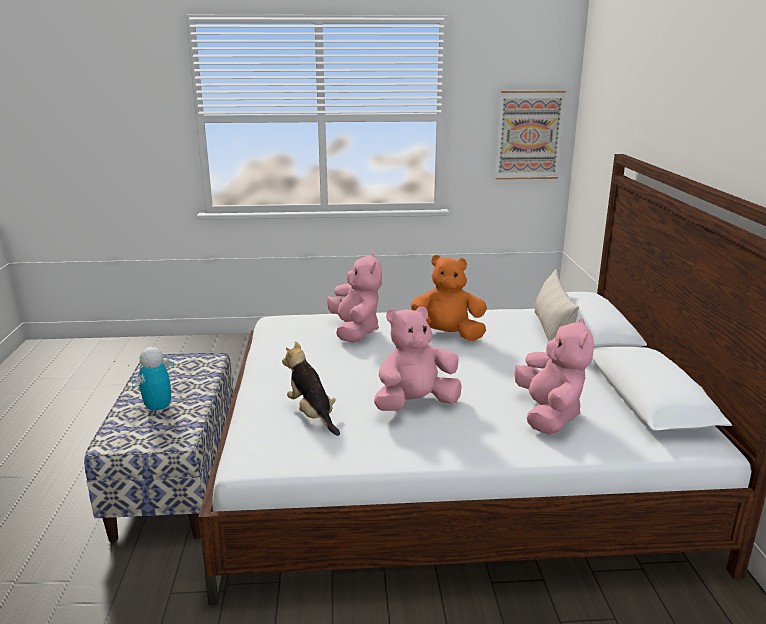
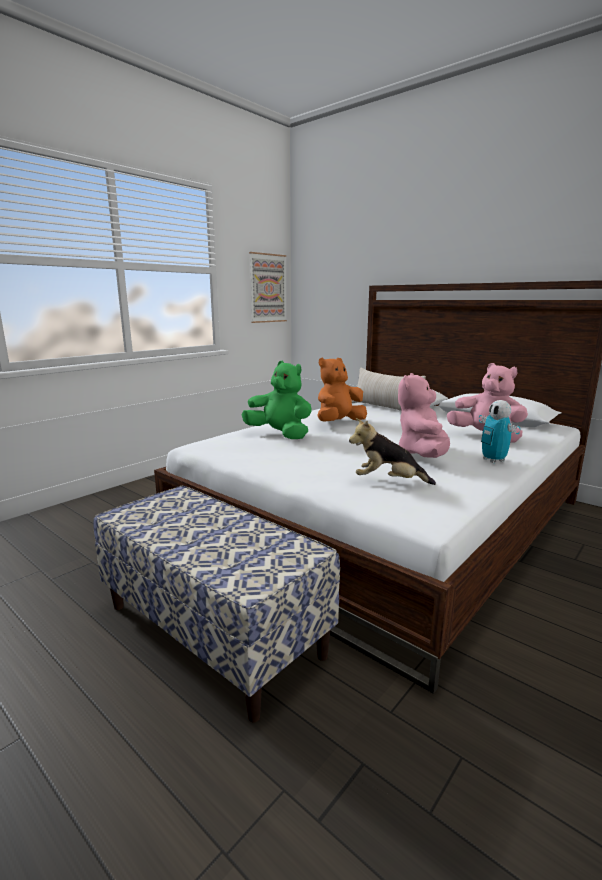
camera: 45 degrees left, 5 degrees down
(158, 409) = (226, 542): toy robot -> toy robot (493, 460)
(355, 331) = (280, 434): pink plush toy -> green plush toy

